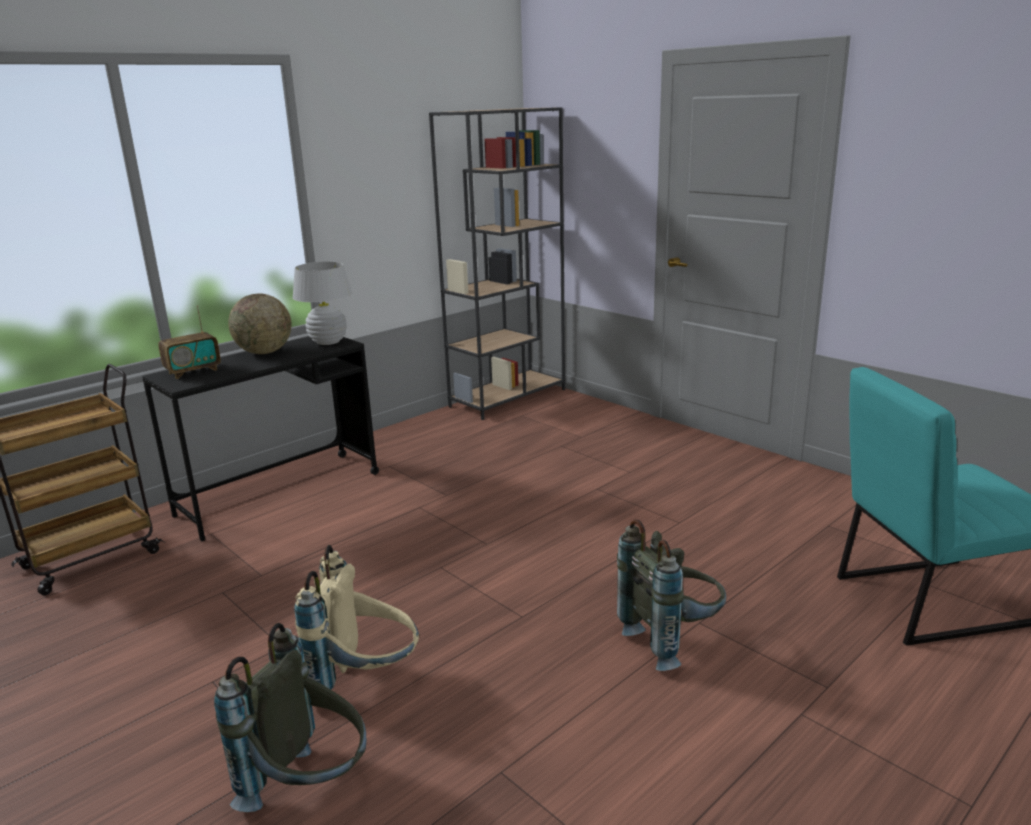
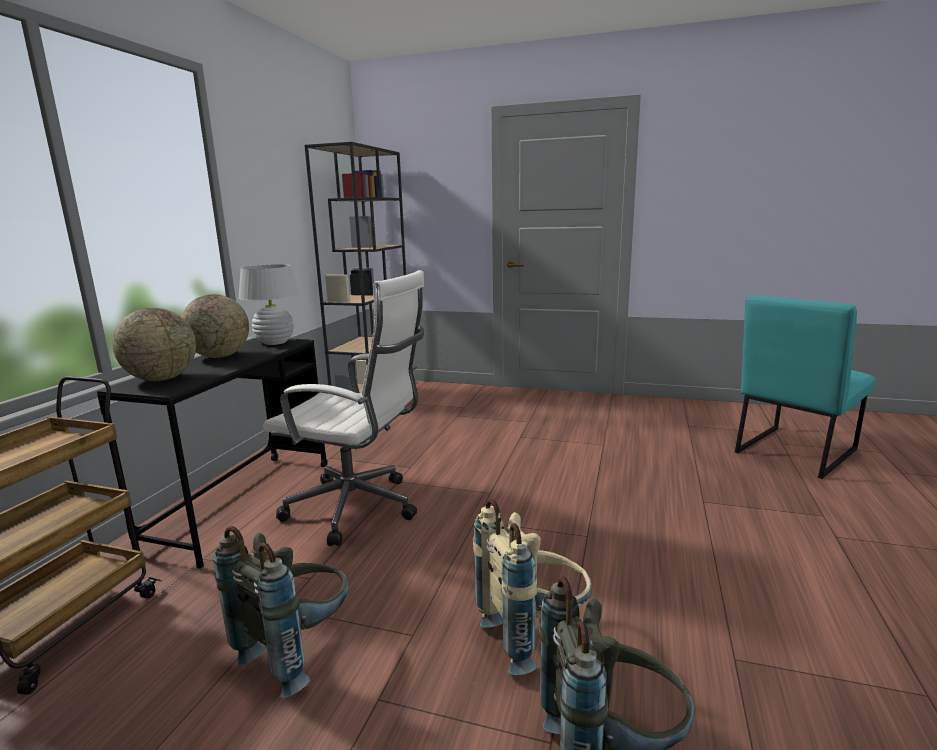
camera: 30 degrees left, 5 degrees down
(193, 371) = (162, 379): radio -> globe
(357, 525) = (358, 509): none -> white office chair
(672, 639) = (704, 517): grey backpack -> grey backpack (298, 649)

